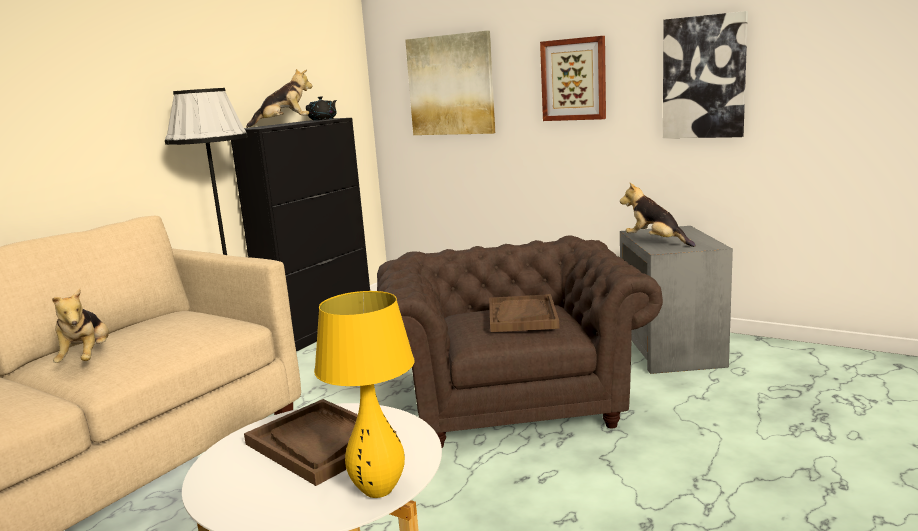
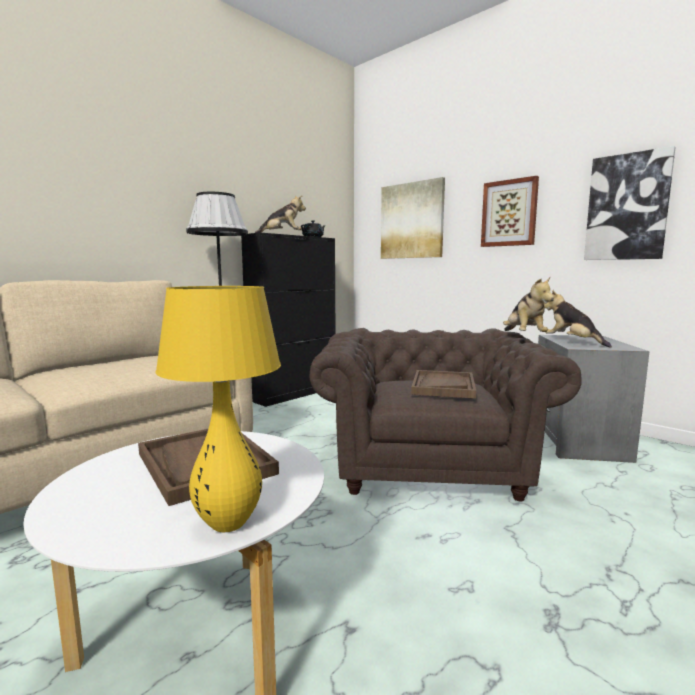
camera: 10 degrees right, 5 degrees down
(87, 359) = (74, 373): plush toy -> plush toy (523, 336)

